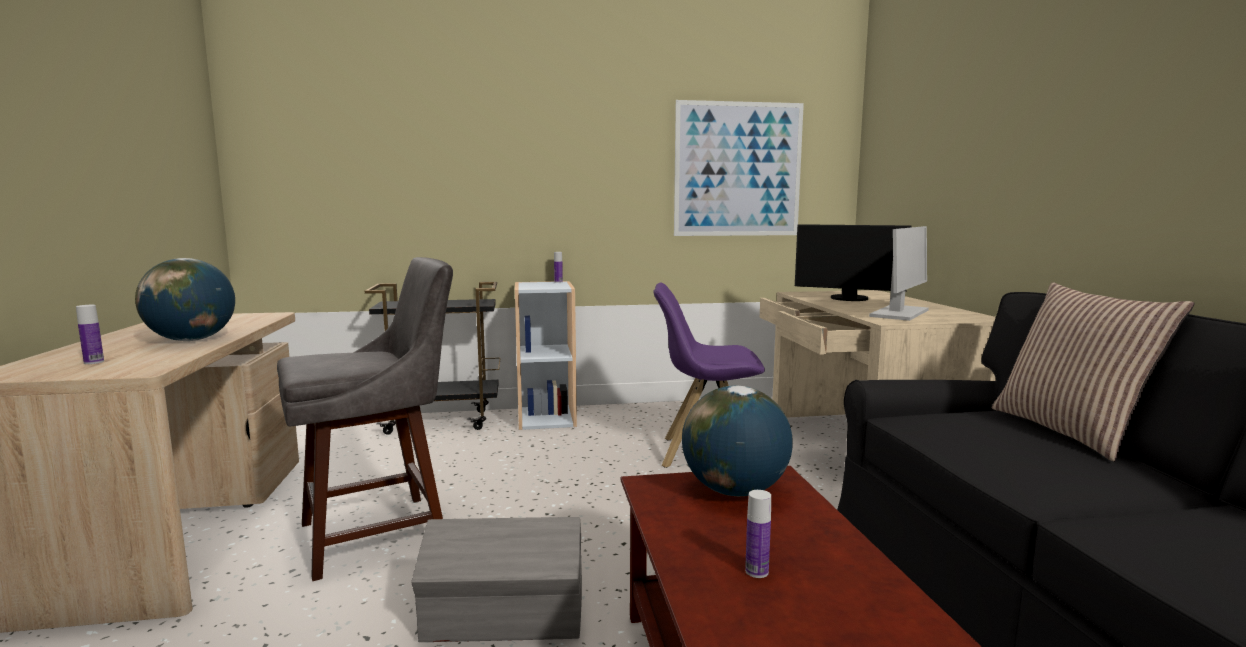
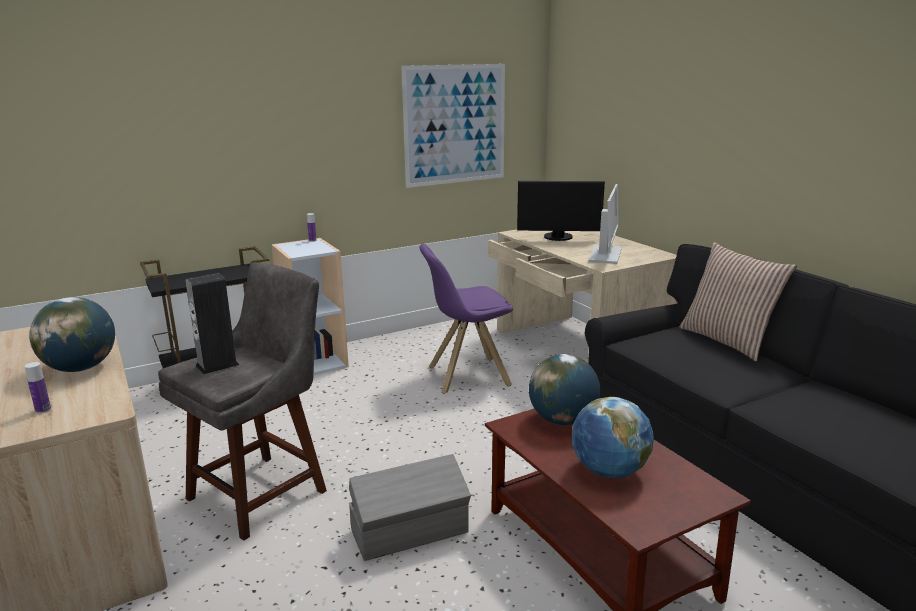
camera: 20 degrees left, 10 degrees up
(334, 359) = (217, 365): none -> speaker
(756, 571) = (609, 471): bottle -> globe

